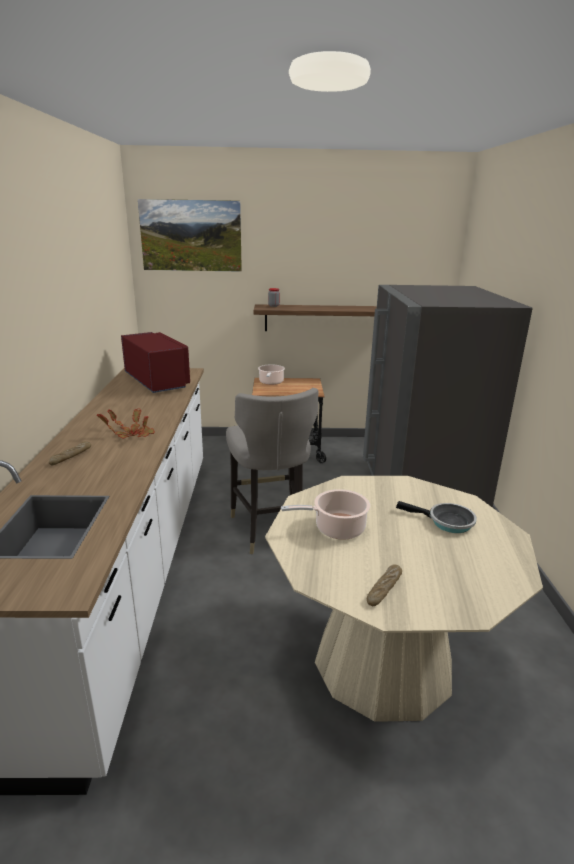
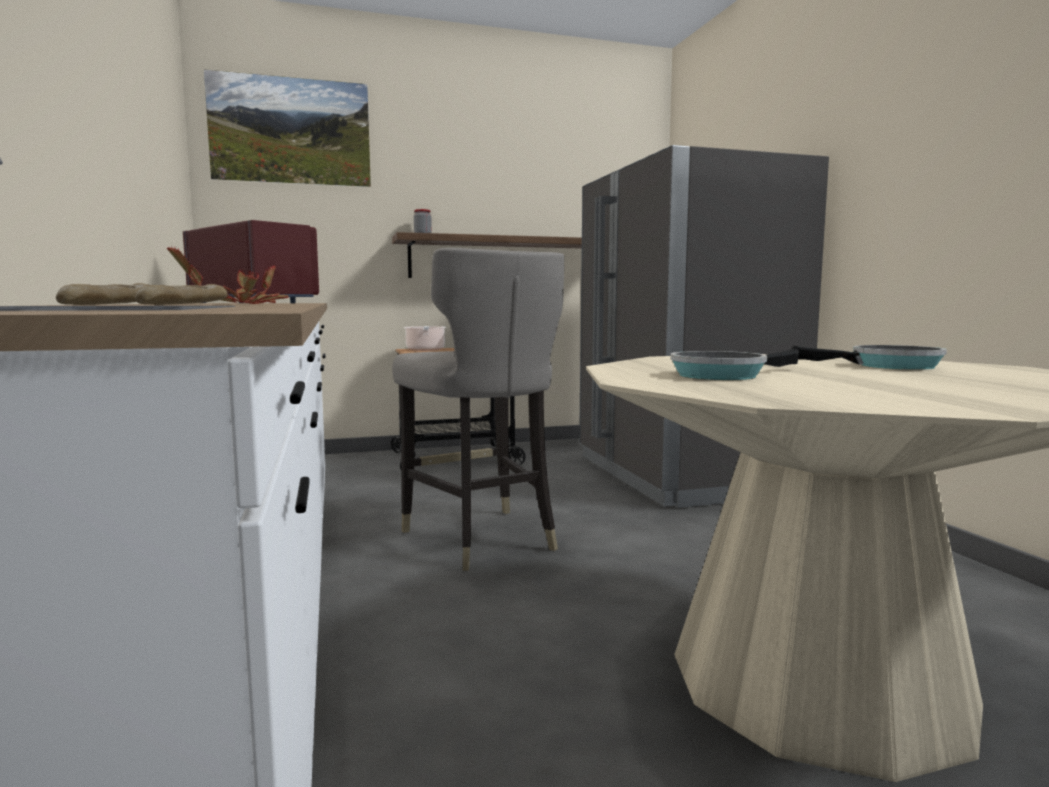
camera: 15 degrees left, 15 degrees down
(336, 528) = (723, 375): cooking pot -> frying pan
(384, 589) = (929, 398): bread -> bread (185, 304)

